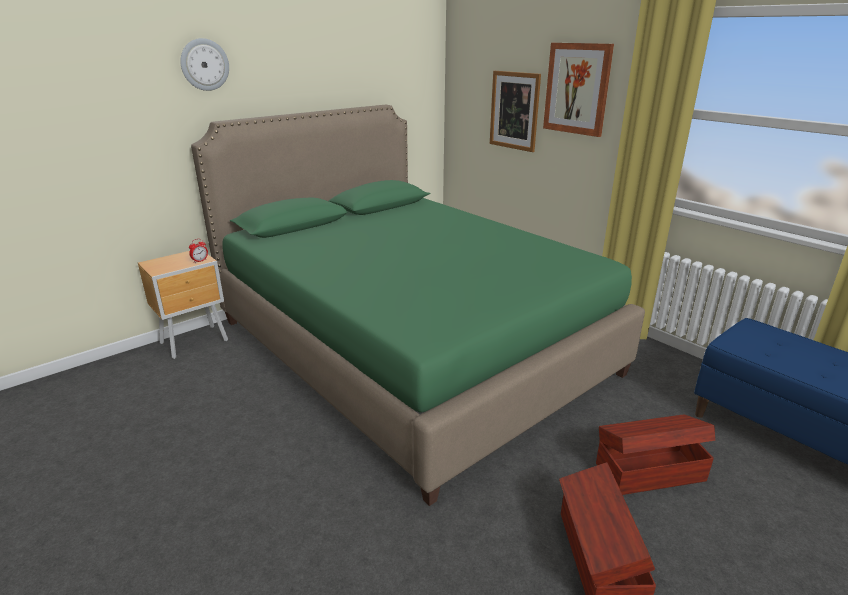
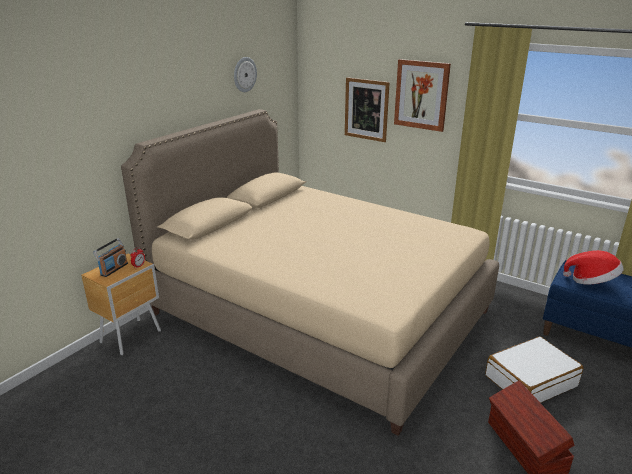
camera: 15 degrees left, 0 degrees up
(173, 261) = (114, 269): none -> radio
(204, 64) = (128, 96): wall clock -> wall clock (244, 74)
(410, 347) = (319, 313): green bed -> beige bed
(648, 471) = (530, 380): brown storage box -> white suitcase
(772, 349) = (591, 281): none -> hat

